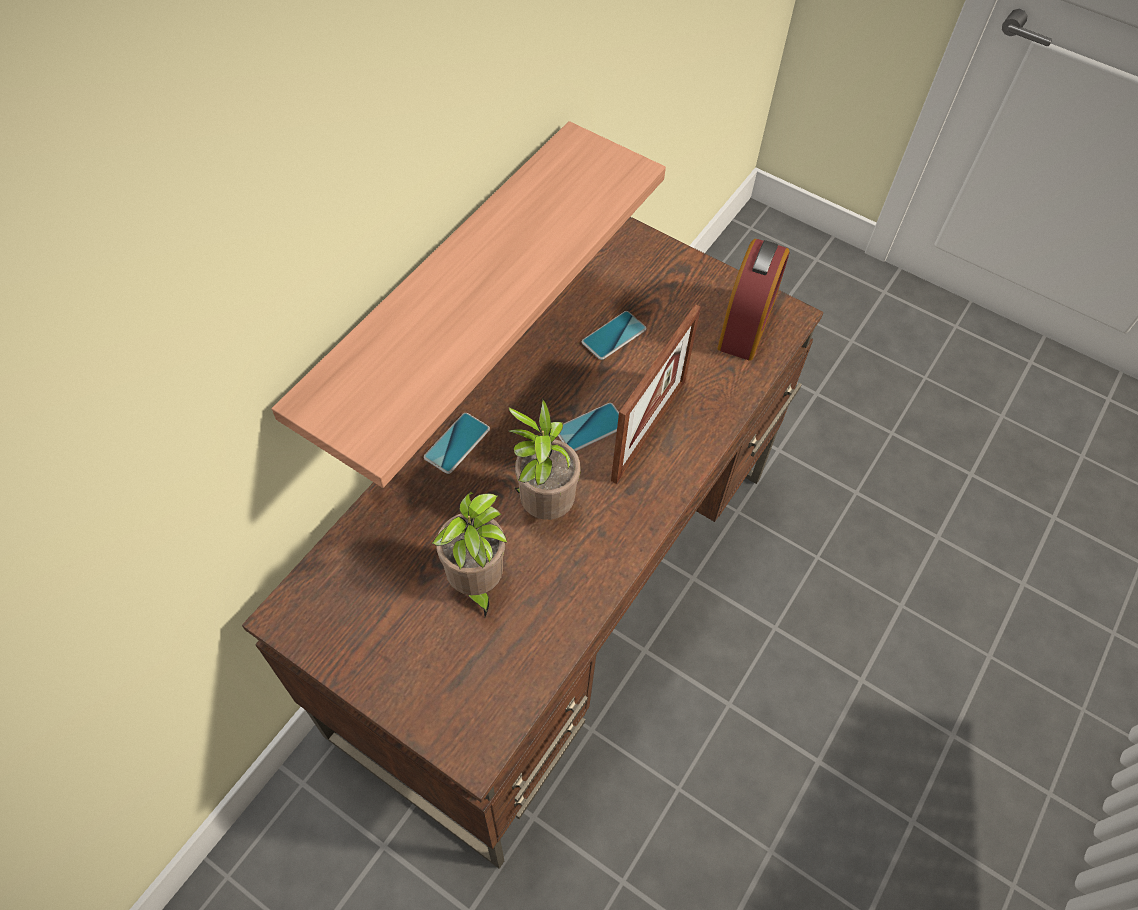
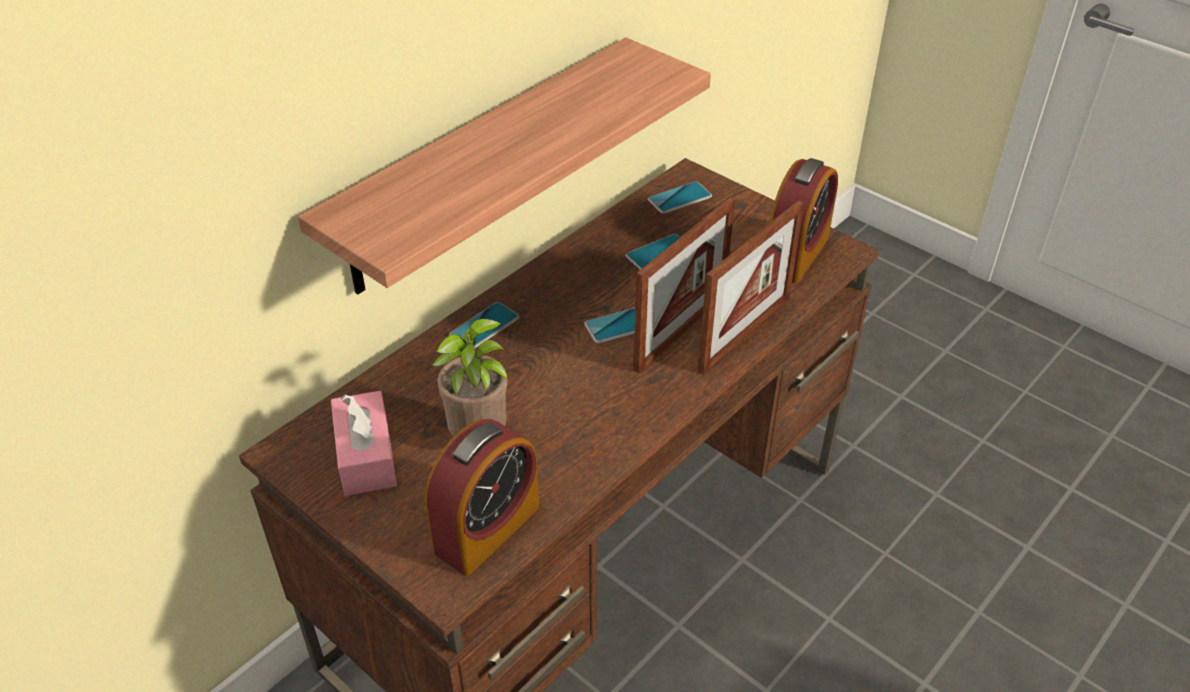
camera: 10 degrees right, 15 degrees down
(369, 611) = (366, 456): none -> pink tissue box
(502, 681) = (487, 529): none -> alarm clock
(544, 505) = (561, 384): potted plant -> none
(623, 265) = (679, 198): none -> phone
(710, 425) = (745, 333): none -> picture frame

